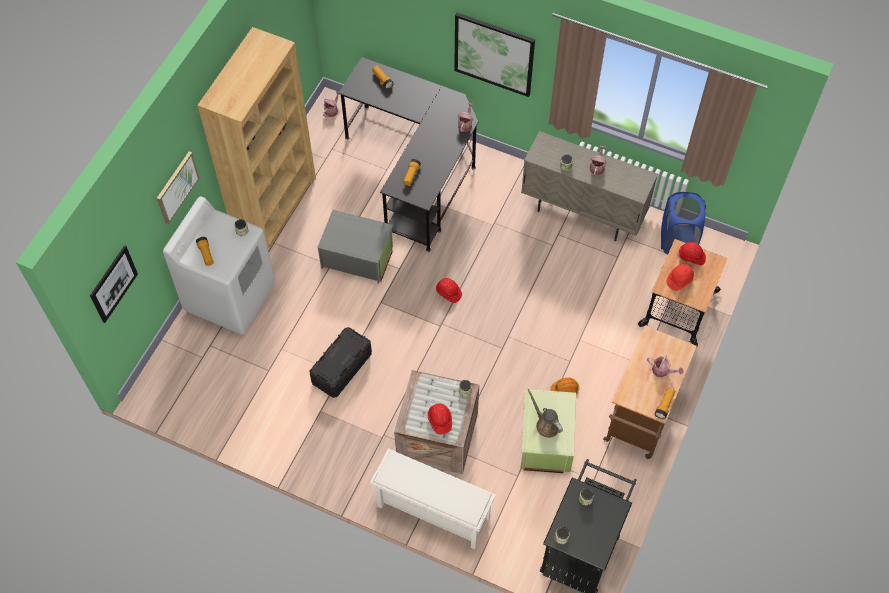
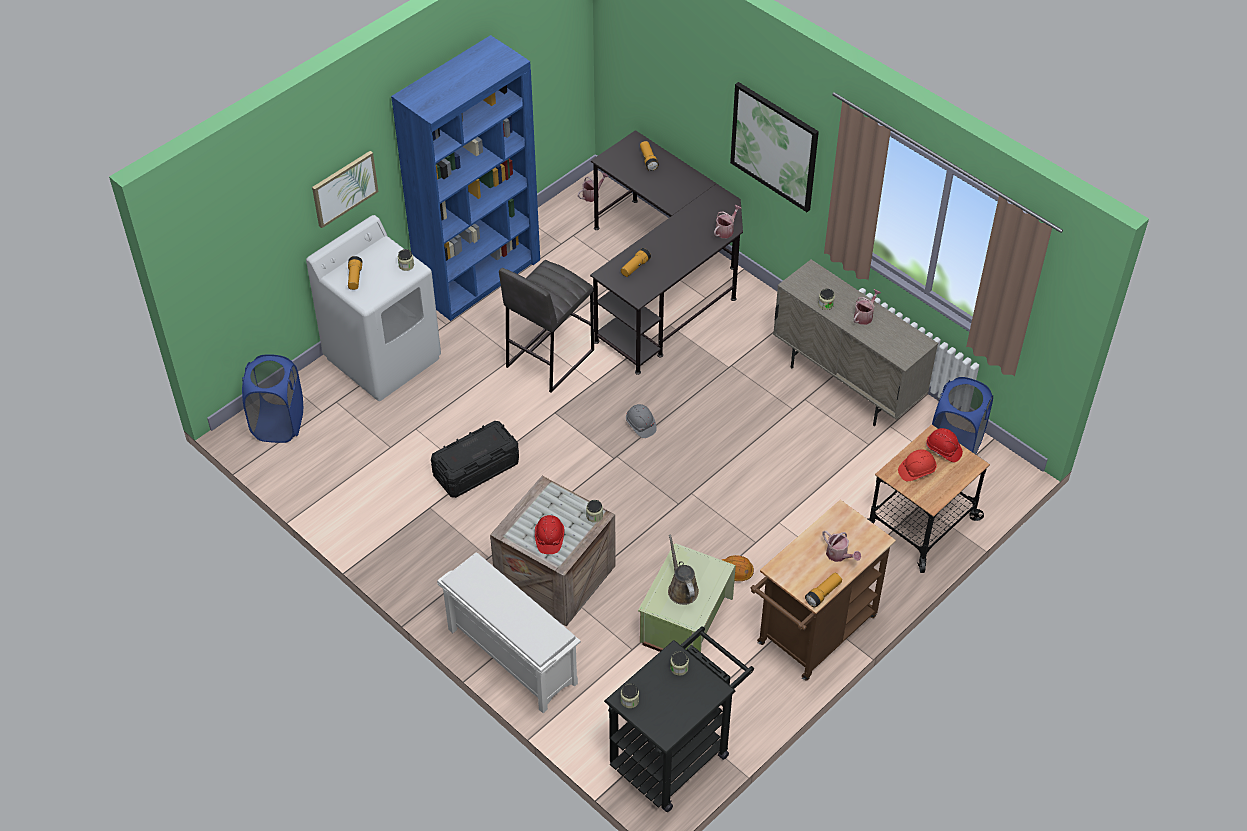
camera: 20 degrees right, 10 degrees down
(113, 284) = (229, 266): picture -> none
(173, 378) = (278, 424): none -> blue laundry basket
(275, 205) = (479, 277): brown bookcase -> blue bookcase
(357, 258) = (549, 358): grey storage box -> grey stool
(448, 293) = (640, 425): red hard hat -> grey hard hat

